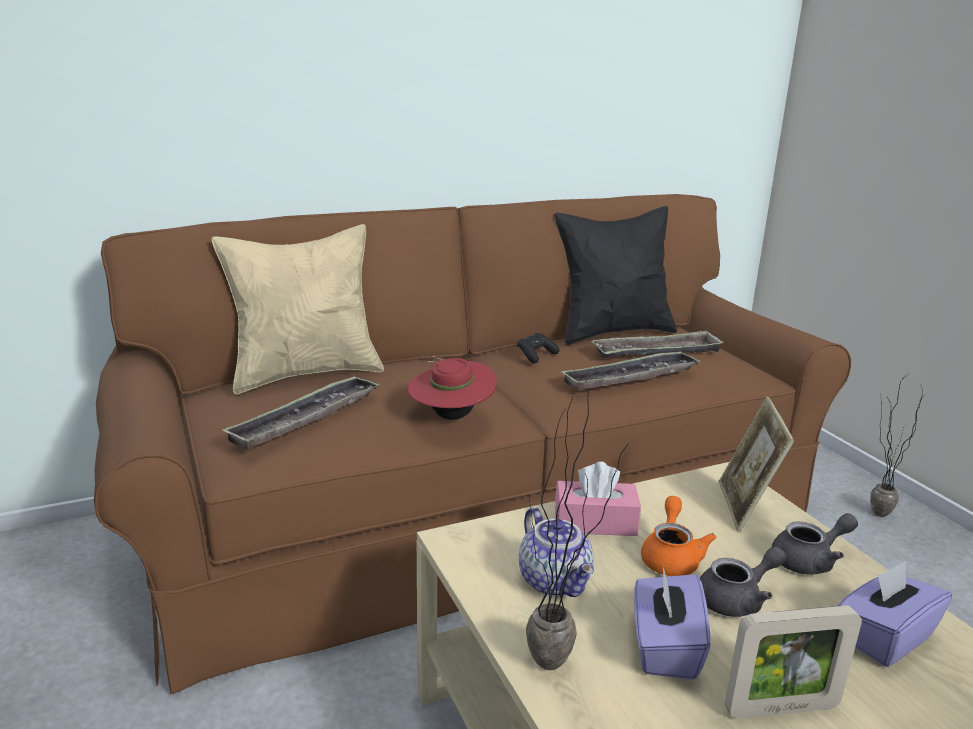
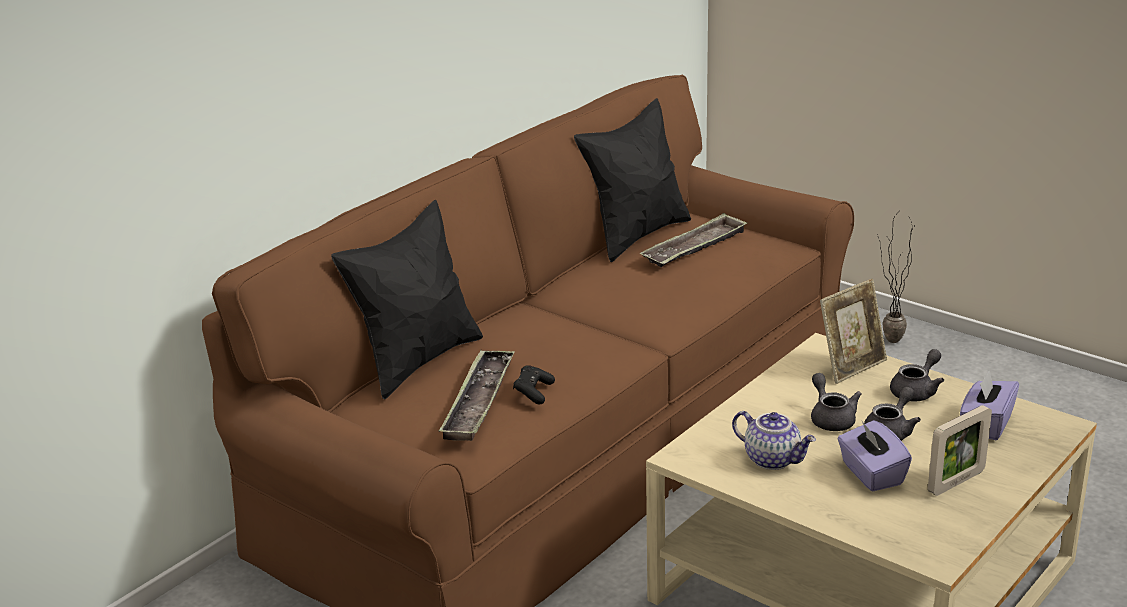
camera: 25 degrees left, 5 degrees up
(306, 373) = (416, 361): beige pillow -> black pillow
(451, 416) = (590, 361): red hat -> none
(536, 355) = (596, 281): black game controller -> black game controller (533, 392)
(560, 672) = (824, 508): potted plant -> none
(595, 522) = (761, 412): pink tissue box -> none
(630, 377) = (695, 281): tray -> none
(671, 557) = (831, 418): orange teapot -> grey teapot
(745, 507) = (851, 366): picture frame -> picture frame turned 105 degrees counterclockwise

